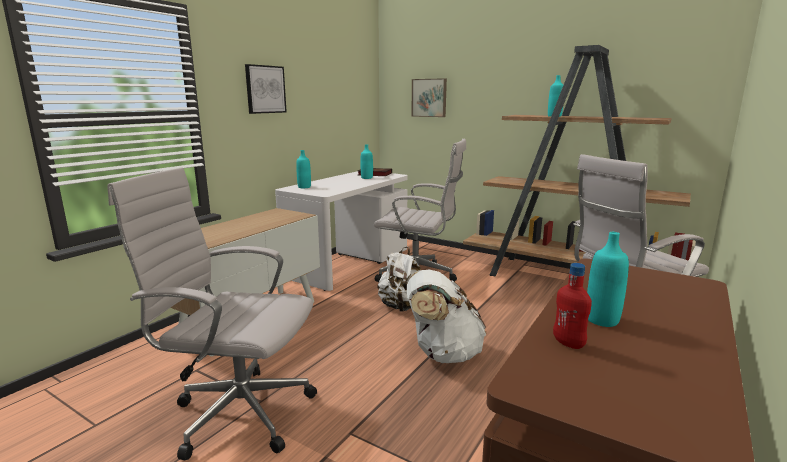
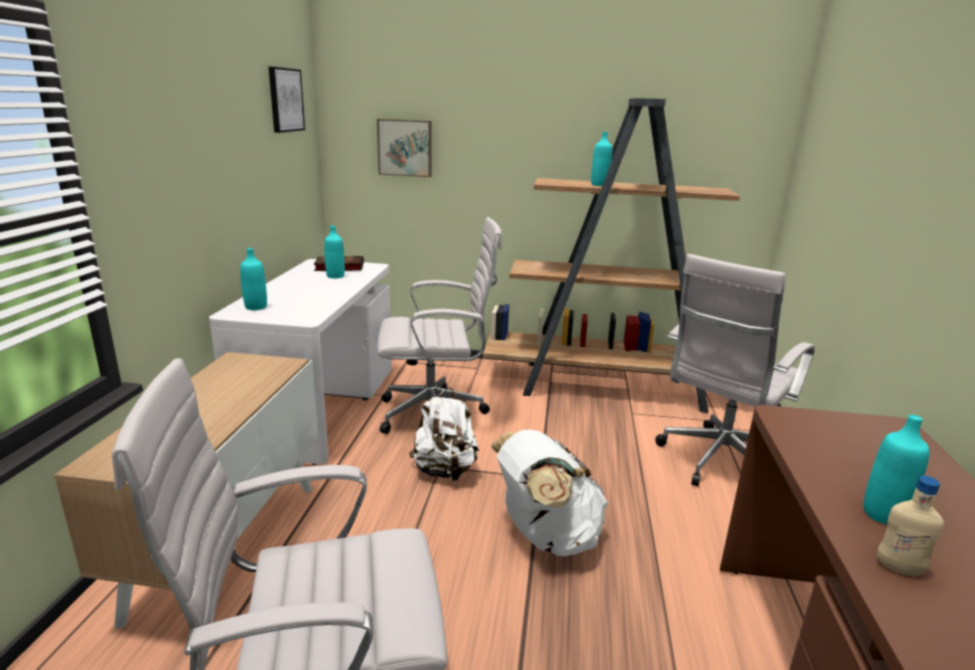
camera: 25 degrees left, 5 degrees up
(265, 89) = (180, 151): picture -> picture (285, 100)
(568, 343) = (898, 568): red bottle -> beige bottle

